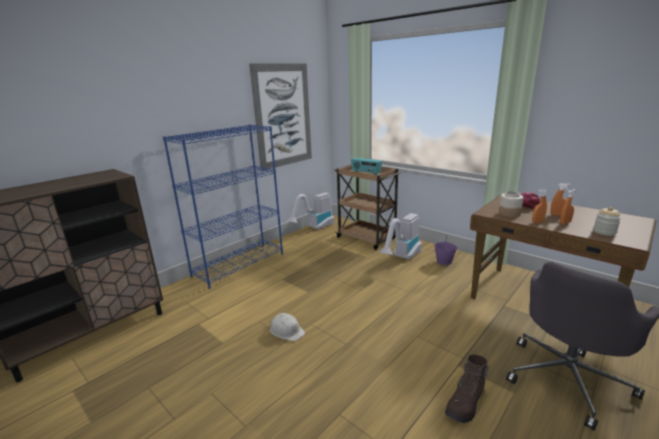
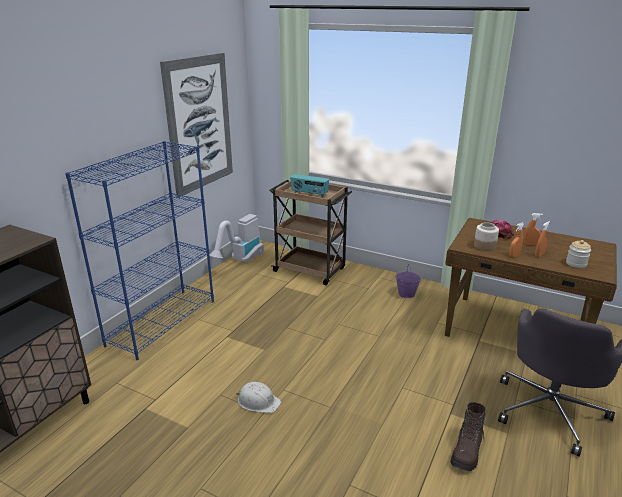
camera: 15 degrees left, 5 degrees up
(402, 258) = (359, 293): vacuum cleaner -> none

